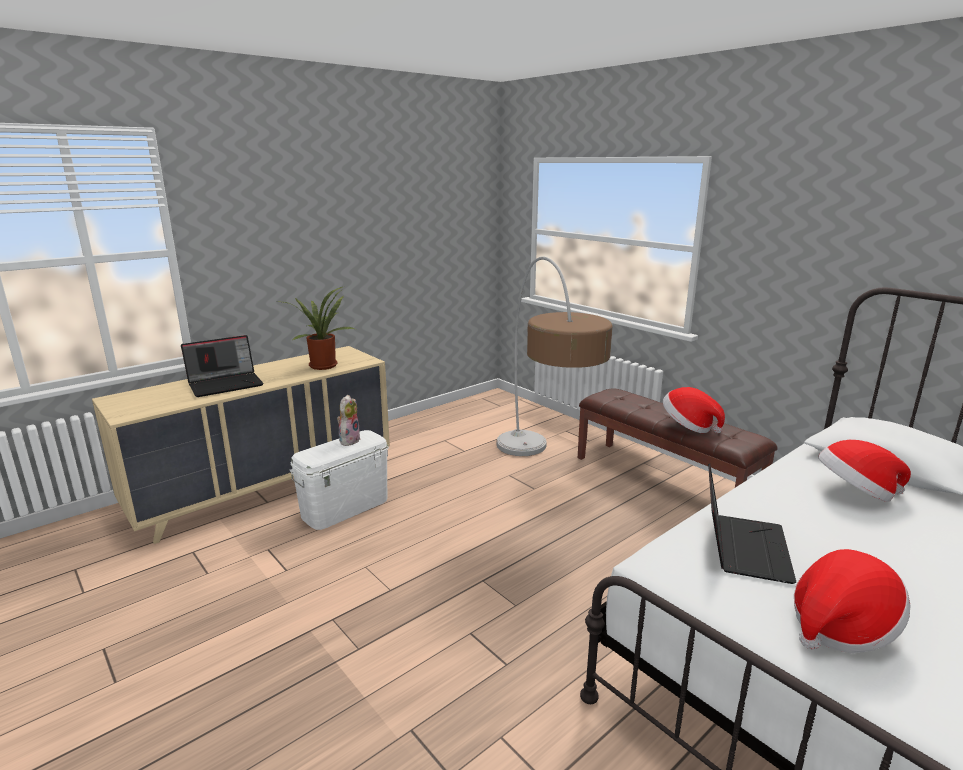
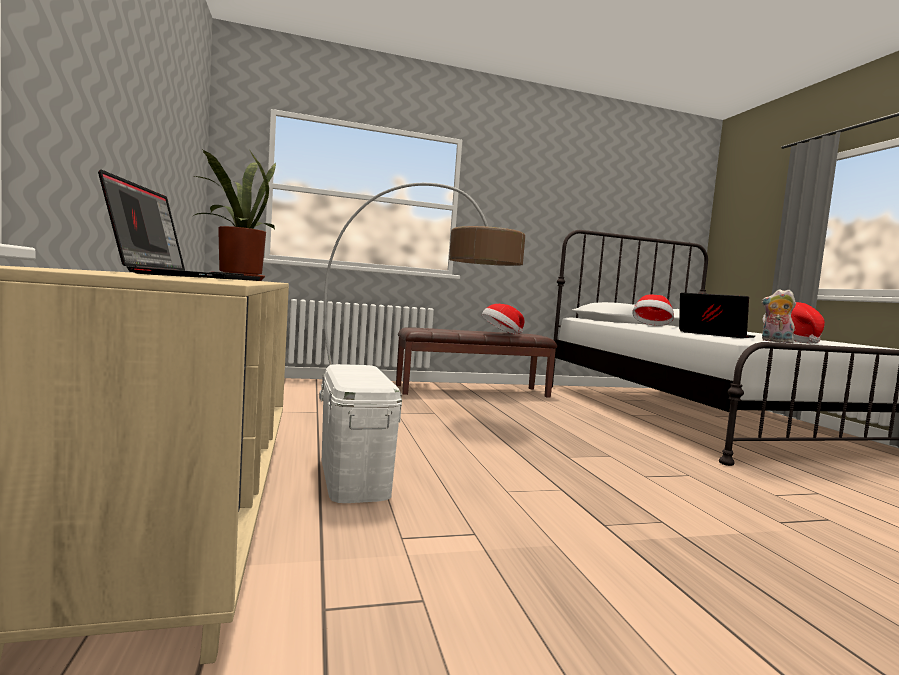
camera: 65 degrees left, 15 degrees down
(349, 440) = (349, 370): plush toy -> plush toy (775, 341)

